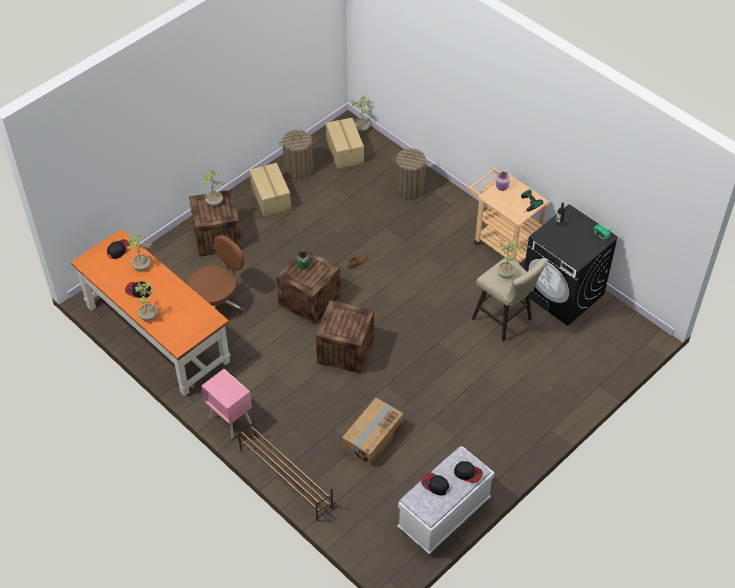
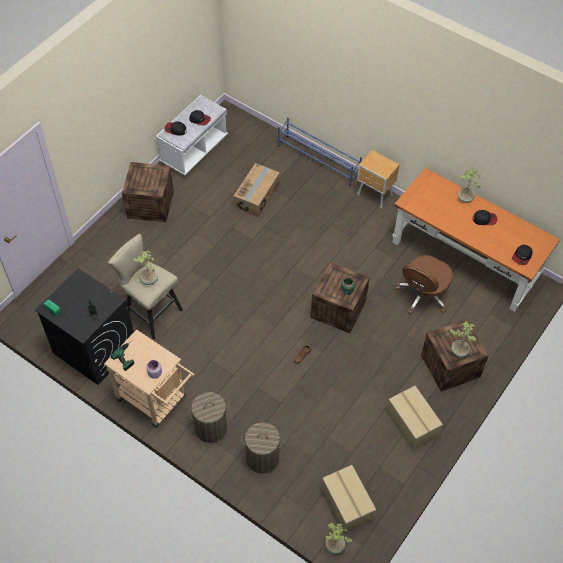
camera: 170 degrees right, 5 degrees up
(142, 267) = (492, 242): potted plant -> none
(230, 420) = (375, 196): pink nightstand -> brown nightstand
(285, 477) = (318, 160): brown shoe rack -> blue shoe rack
(299, 170) = (392, 467): laundry basket -> laundry basket (210, 428)
(345, 350) = (294, 265): crate -> crate (150, 204)

